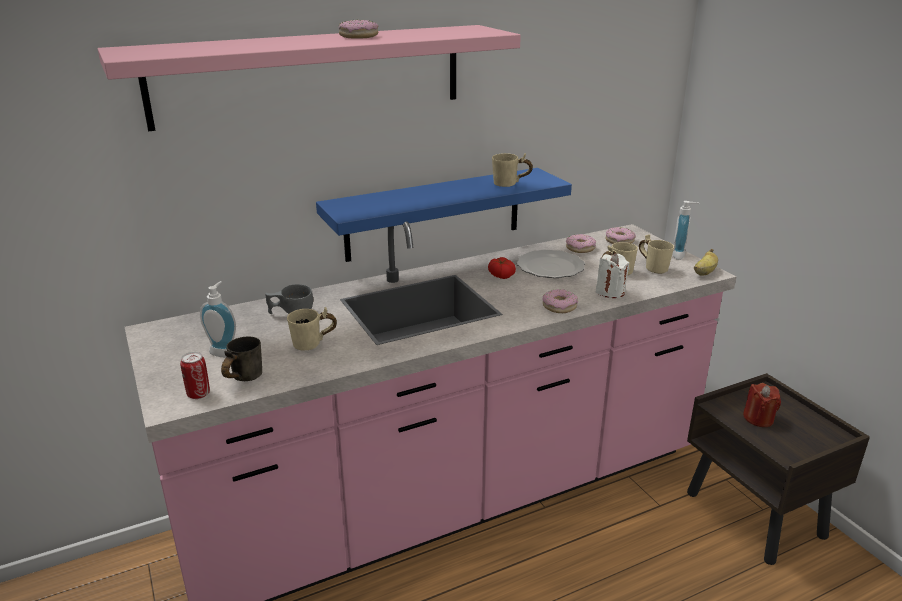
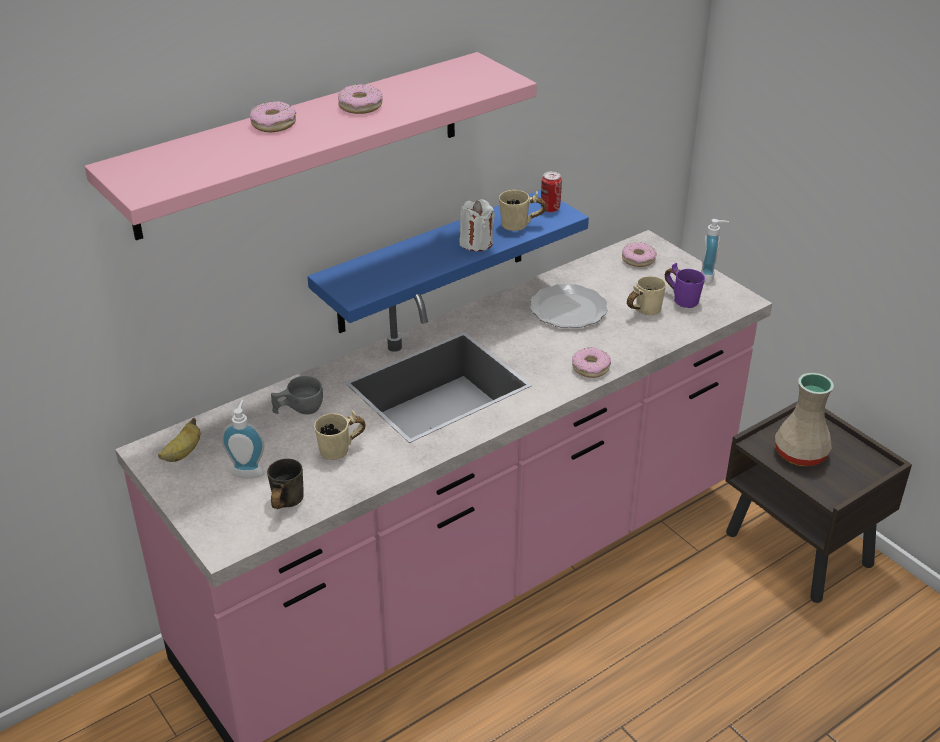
camera: 10 degrees left, 10 degrees up
(198, 394) = (247, 528): can -> can (550, 209)
(501, 275) = (516, 328): tomato -> none
(580, 248) = (596, 276): donut -> donut (273, 124)
(610, 292) = (641, 340): white candle -> white candle (476, 243)
(654, 268) = (683, 299): beige mug -> purple mug
(704, 273) = (738, 301): banana -> banana (183, 453)
(758, 419) = (800, 455): red candle -> beige vase

